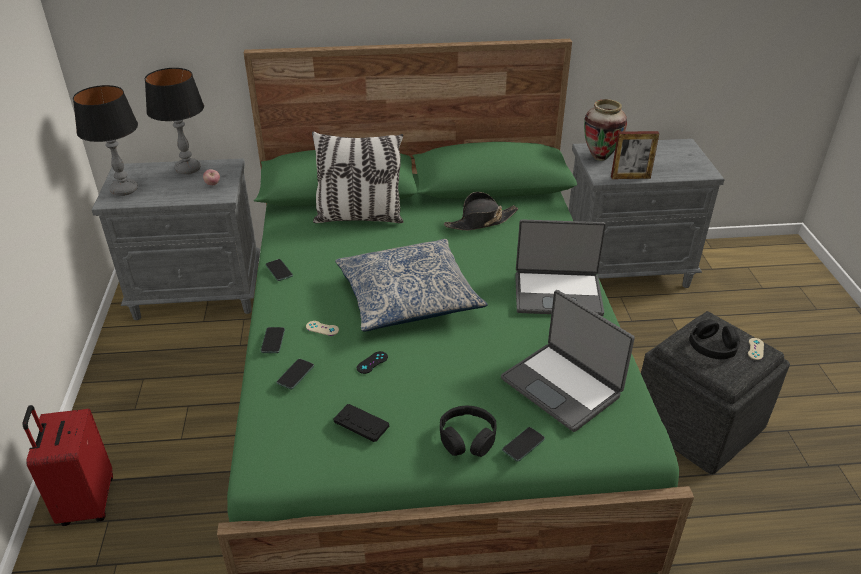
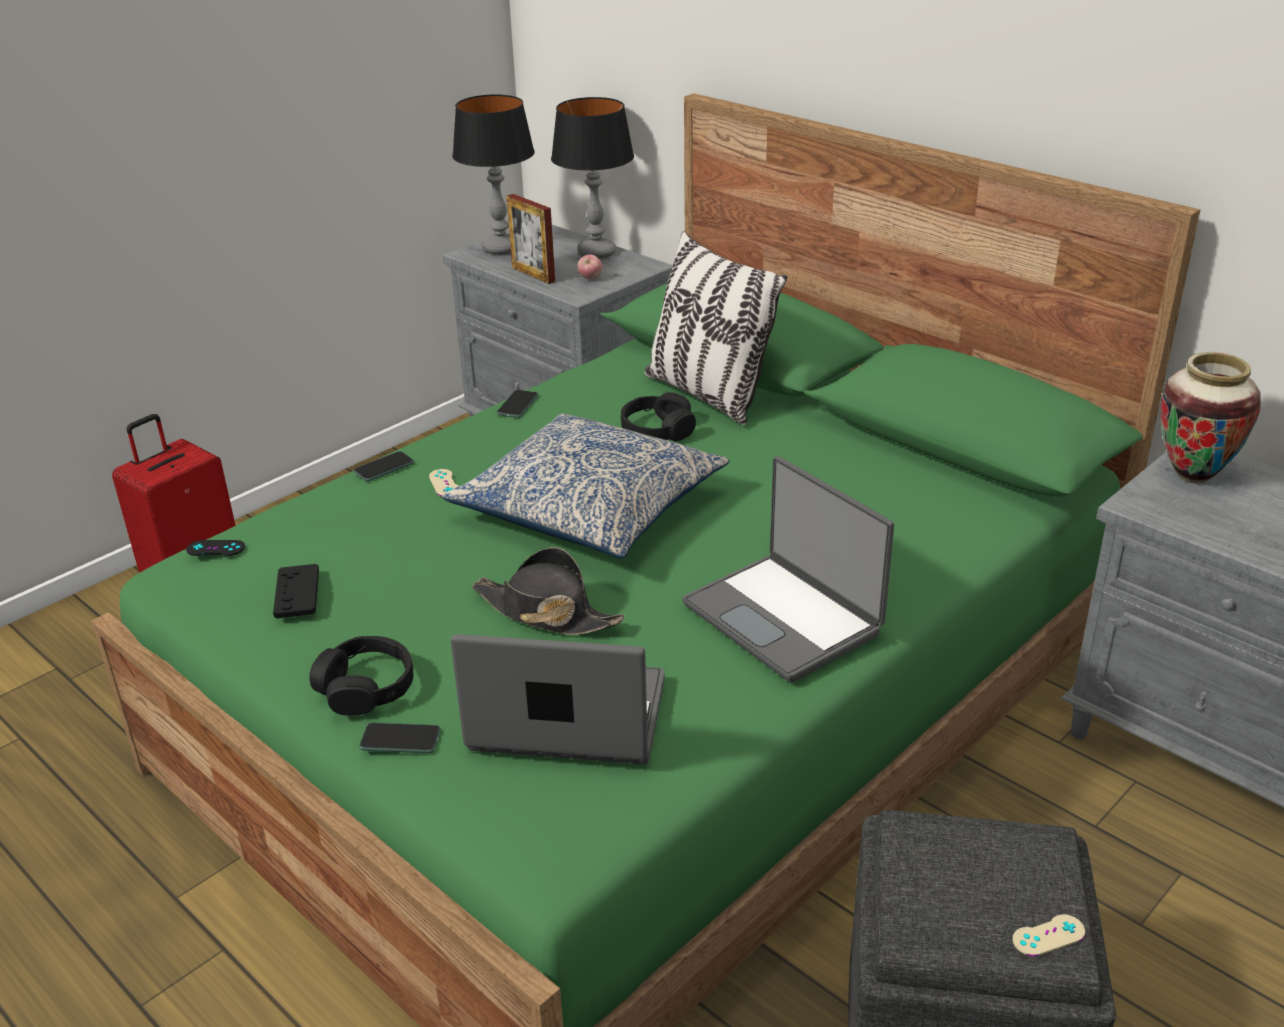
camera: 50 degrees right, 5 degrees down
(295, 374) = (336, 508): phone -> none
(372, 362) = (415, 543): black game controller -> black game controller (216, 548)
(480, 222) = (854, 477): black hat -> black hat (546, 612)
(562, 386) = (566, 718): laptop -> laptop turned 90 degrees clockwise
(630, 177) = (1192, 528): picture frame -> picture frame (533, 274)
(712, 346) = (973, 875): black headphones -> black headphones (657, 430)

